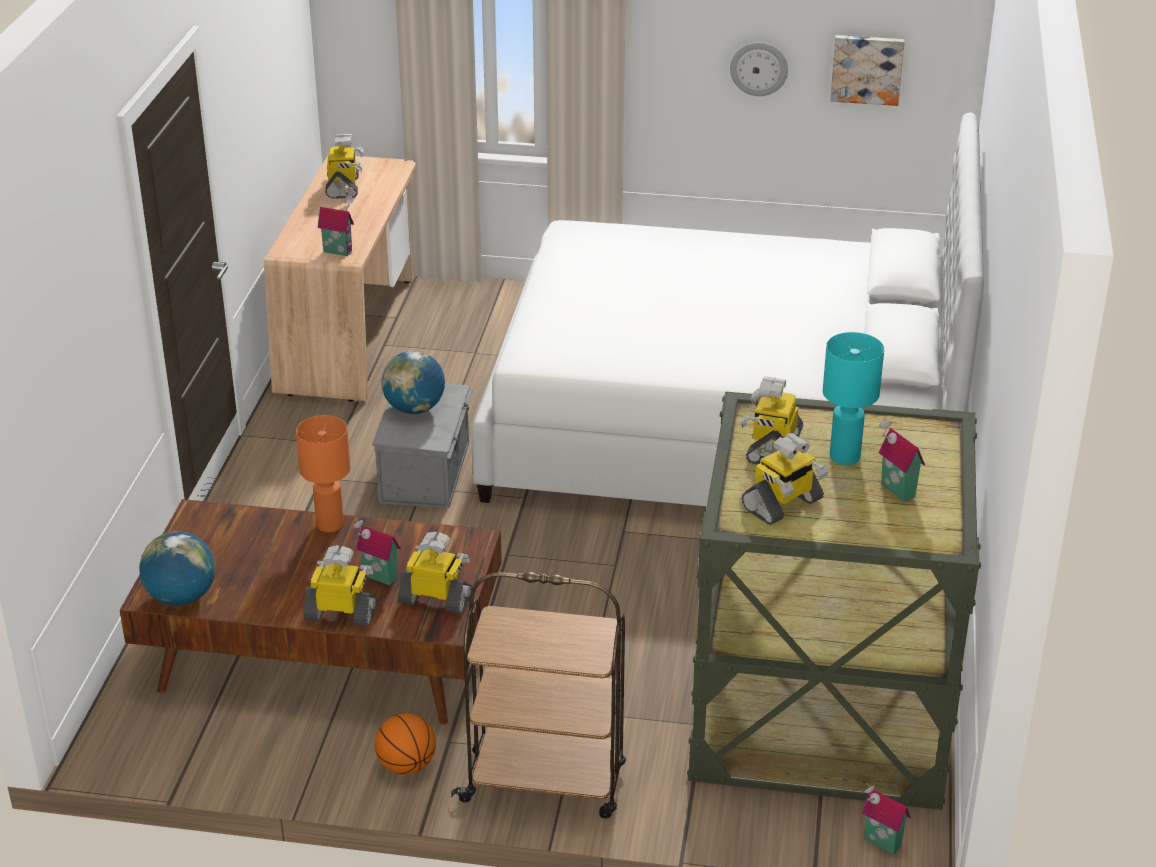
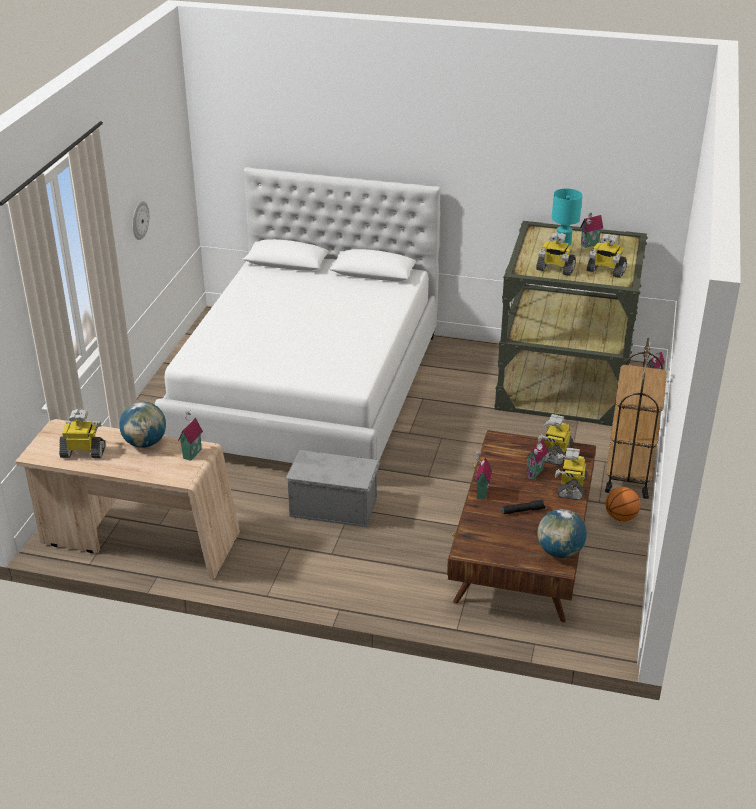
camera: 85 degrees left, 0 degrees up
(283, 564) = (523, 510): none -> black flashlight
(329, 524) = (480, 492): orange table lamp -> toy house
(414, 408) = (327, 471): globe -> globe (145, 443)
(783, 505) = (605, 271): toy robot -> toy robot turned 150 degrees clockwise
(867, 69) = (166, 187): picture -> none

